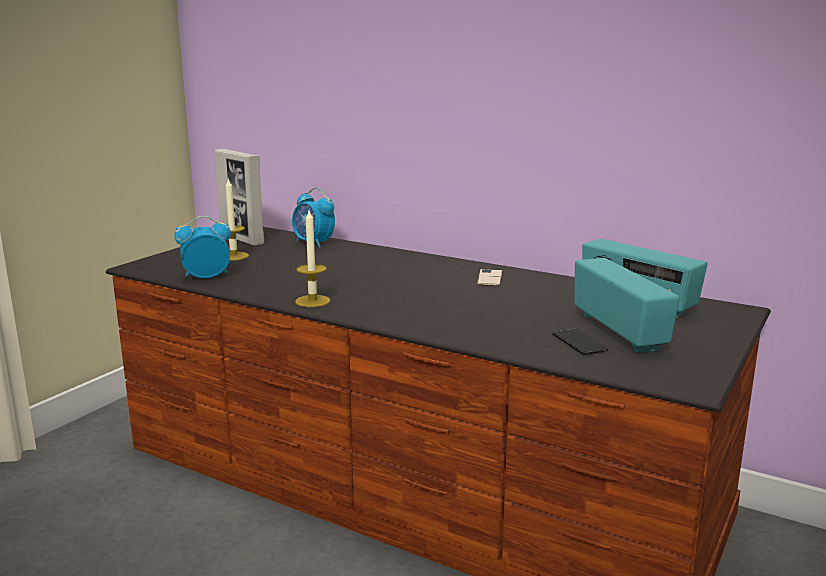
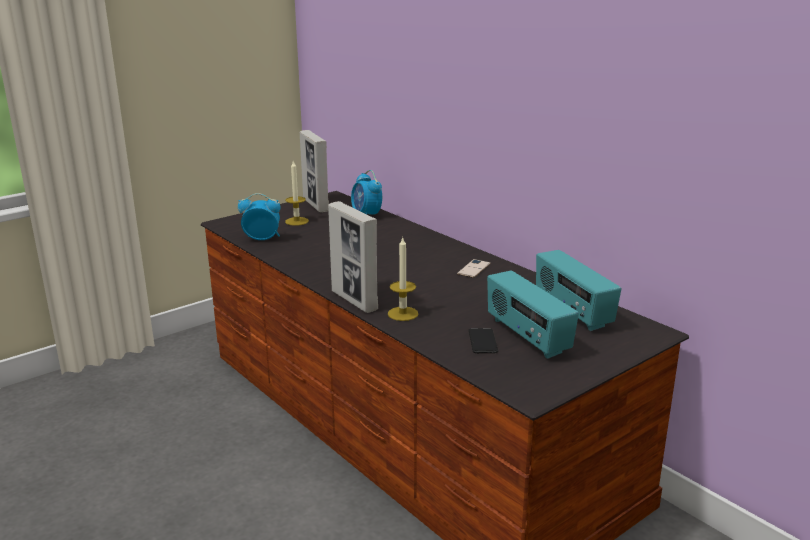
camera: 20 degrees right, 5 degrees up
(312, 301) = (318, 272): candle -> candle (403, 314)
(387, 323) = (354, 301): none -> picture frame
(620, 332) = (527, 337): radio -> radio turned 150 degrees clockwise

